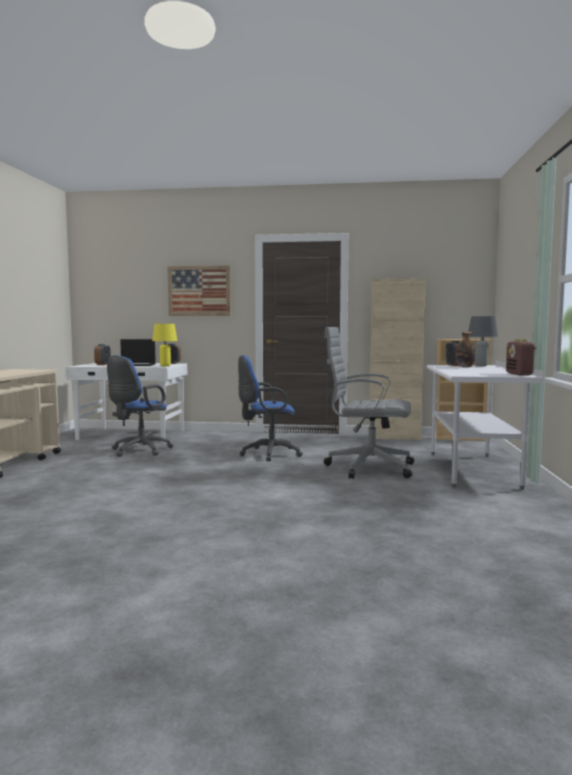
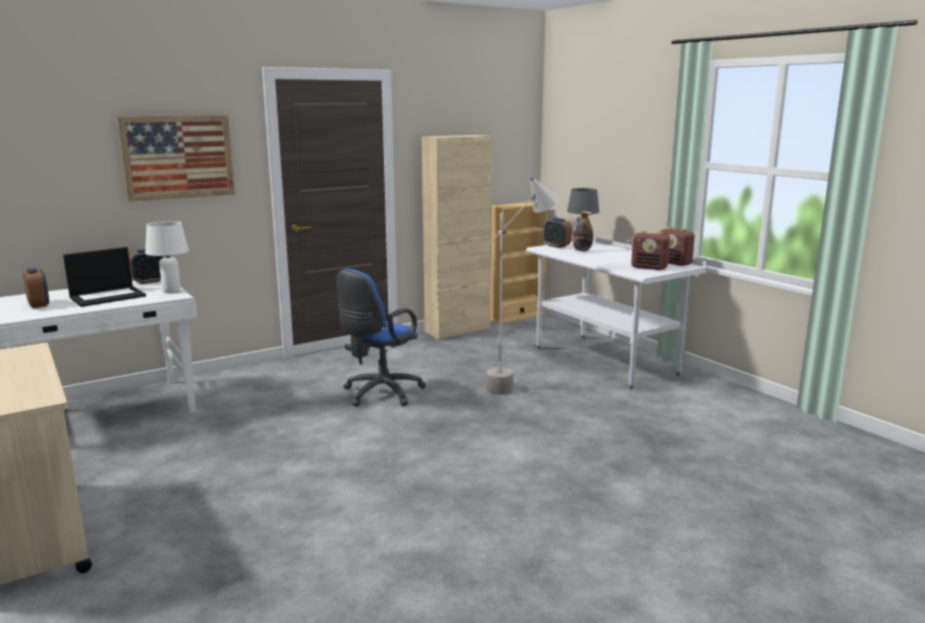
camera: 40 degrees left, 10 degrees up
(138, 451) = (195, 440): blue office chair -> none
(165, 366) = (172, 291): yellow table lamp -> white table lamp
(367, 467) = (518, 385): grey office chair -> grey floor lamp
(482, 374) = (649, 268): none -> radio

